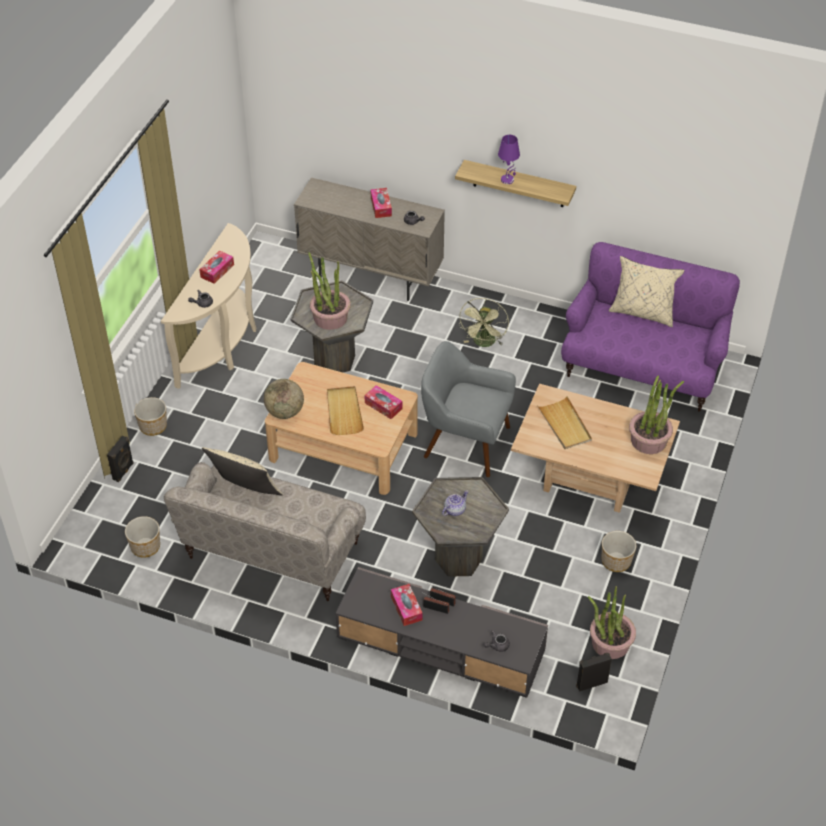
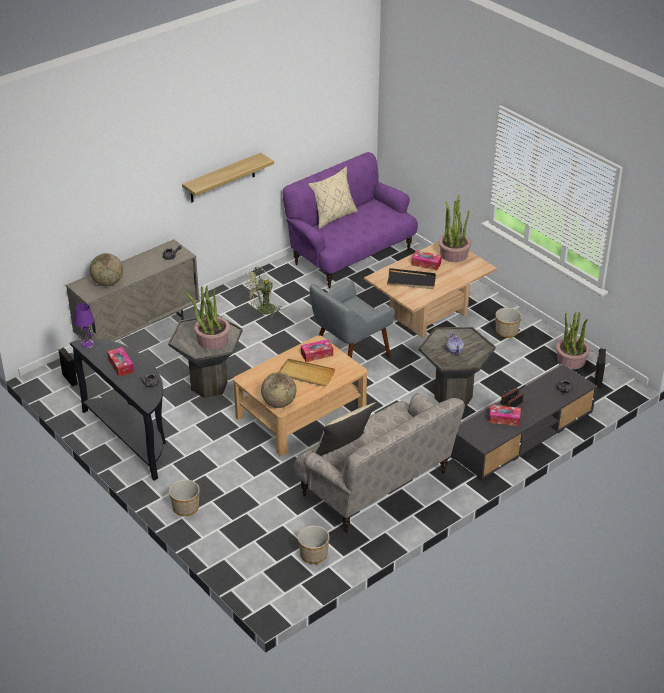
camera: 60 degrees left, 10 degrees down
(124, 471) = (221, 541): black speaker -> black speaker (70, 379)
(223, 344) = (132, 437): beige console table -> black console table
(335, 202) = (108, 283): none -> globe
(381, 207) = (138, 264): tissue box -> tissue box (426, 264)
(484, 343) = (262, 311): green fan -> green fan turned 105 degrees clockwise
(507, 180) = (224, 174): purple table lamp -> purple table lamp (87, 344)
(564, 425) = (411, 281): beige tray -> black tray

